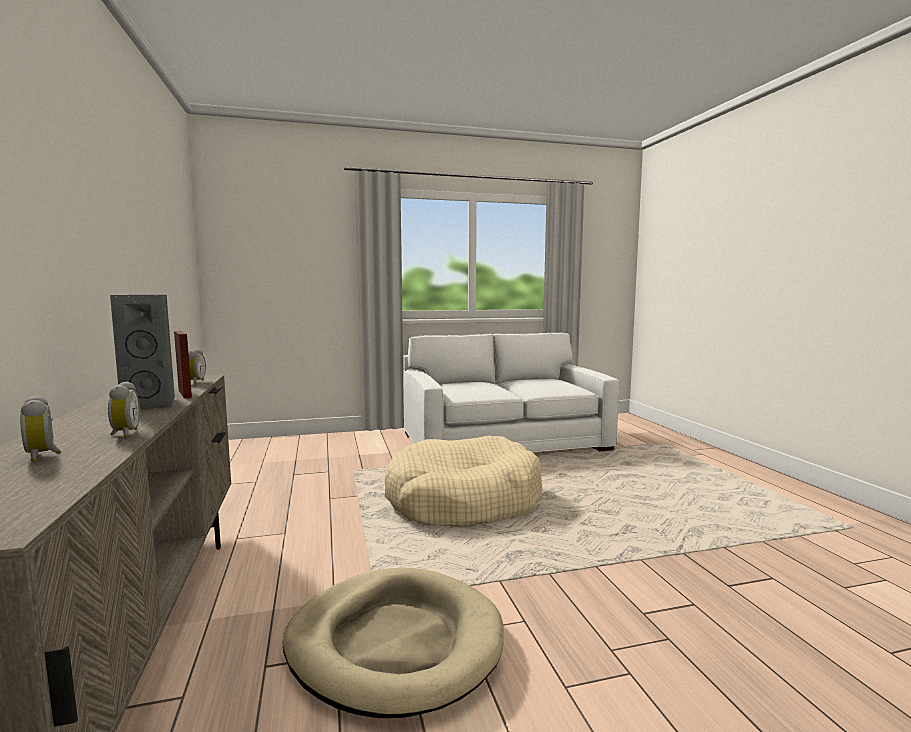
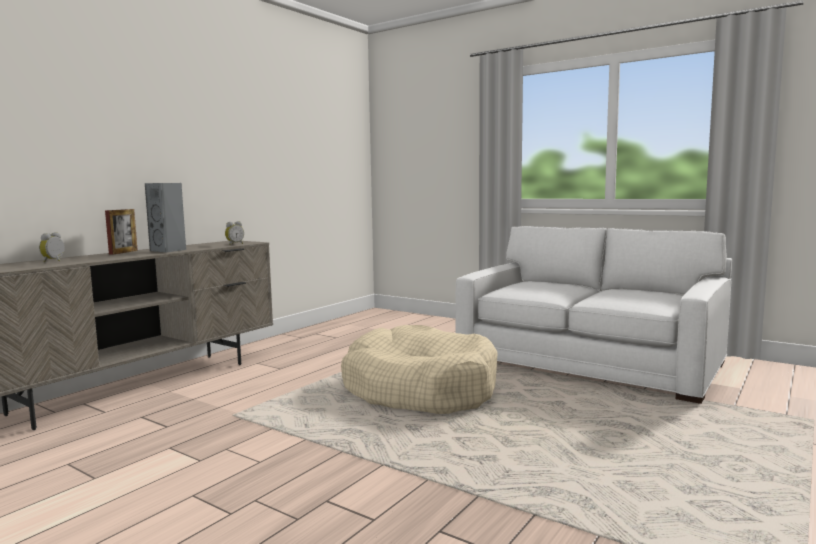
camera: 50 degrees right, 0 degrees up
(124, 434) = (99, 259): alarm clock -> none
(185, 394) = (199, 248): picture frame -> picture frame (123, 252)
(395, 643) = (191, 435): beige dog bed -> none

